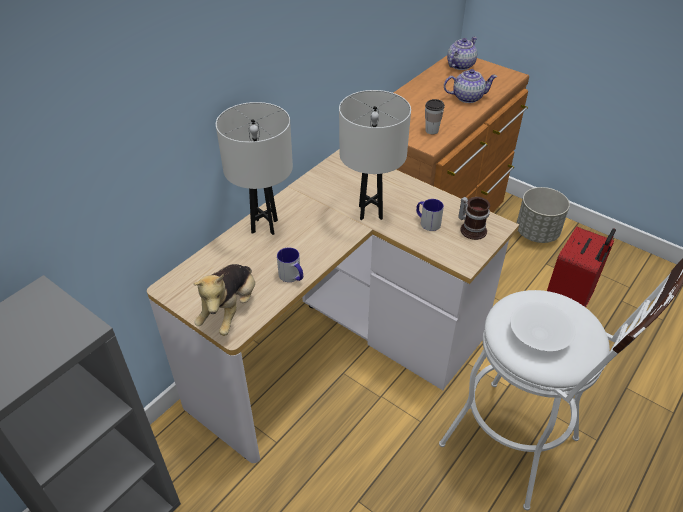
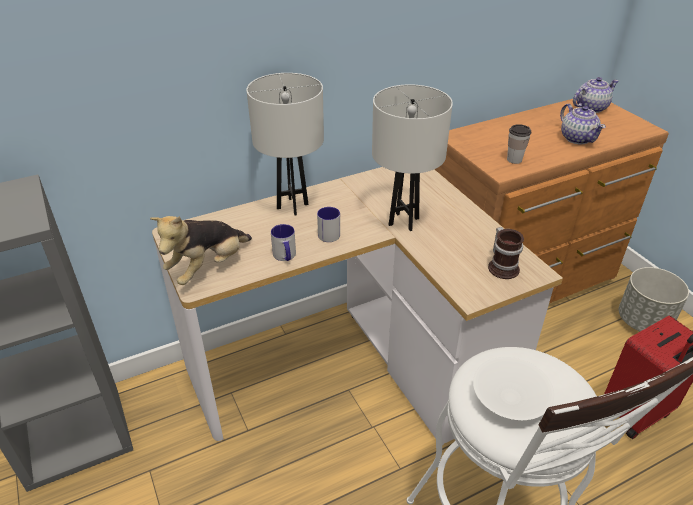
camera: 25 degrees right, 5 degrees down
(427, 222) = (457, 247): mug -> mug (327, 233)
(467, 97) = (577, 138): teapot -> teapot turned 45 degrees clockwise

